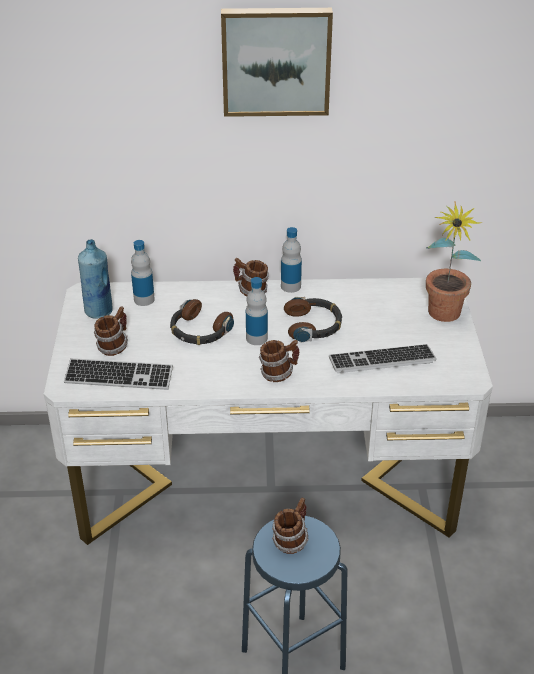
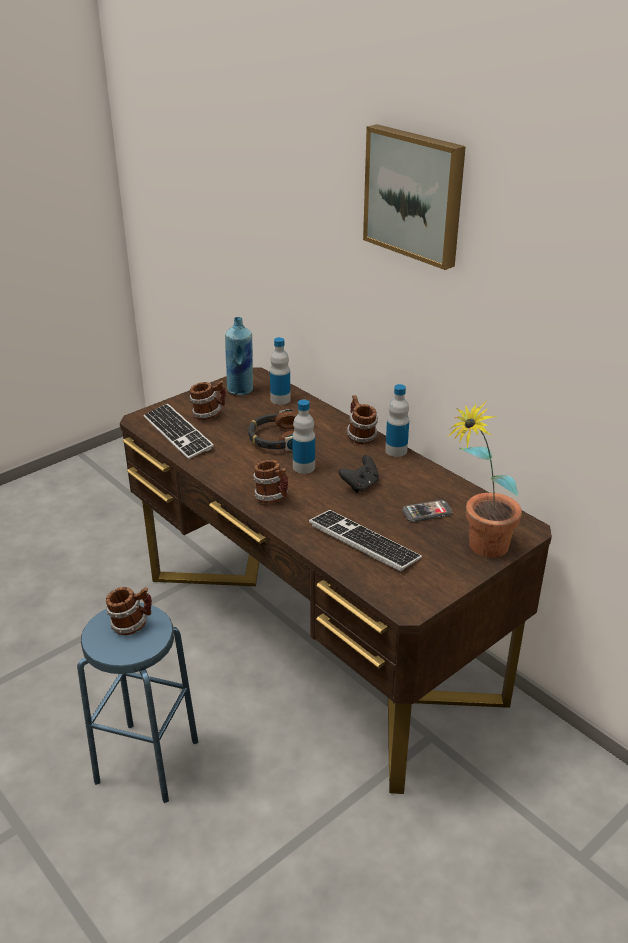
camera: 50 degrees right, 5 degrees down
(267, 483) = (316, 636): white desk -> brown desk
(313, 325) = (360, 485): headphones -> black game controller
(380, 315) = (427, 512): none -> phone

